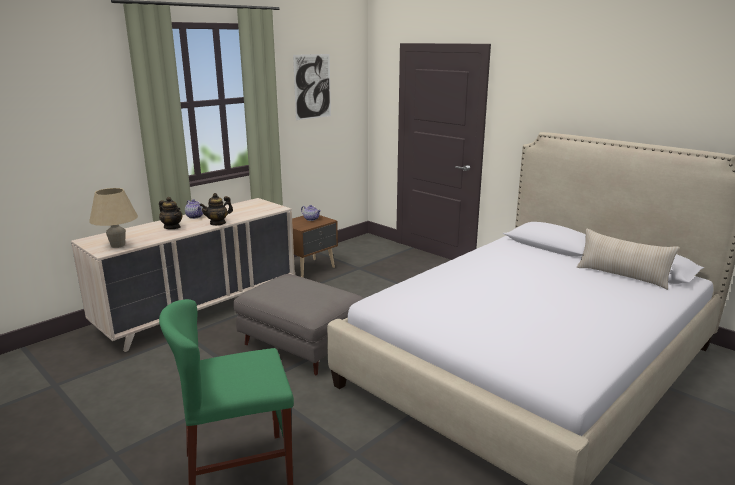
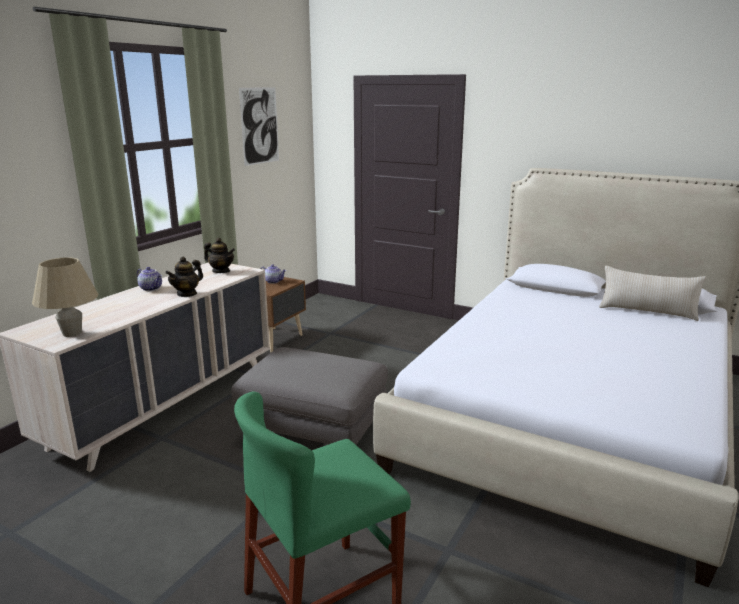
camera: 15 degrees left, 0 degrees up
(172, 227) = (130, 304): teapot -> teapot (221, 271)

